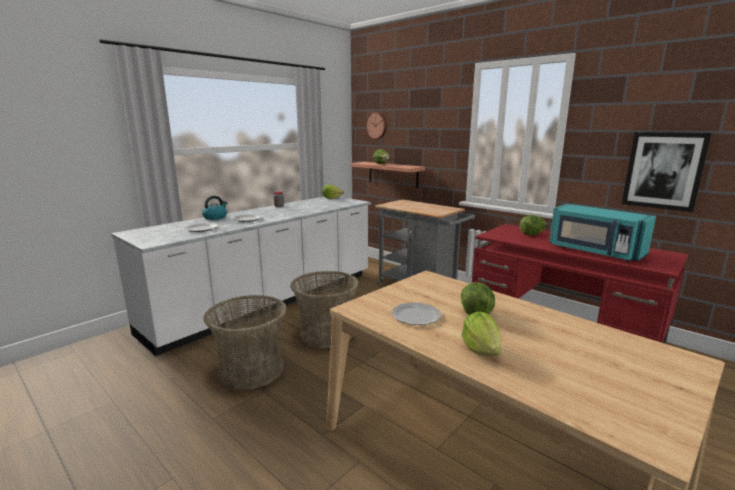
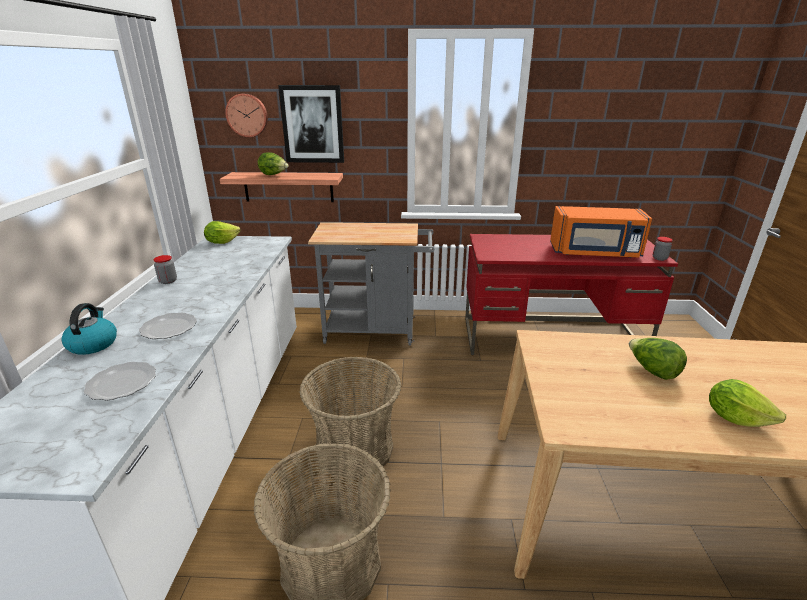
camera: 40 degrees left, 10 degrees up
(416, 315) = (625, 403): plate -> none
(532, 234) = (517, 243): lettuce -> none
(594, 252) = (595, 253): turquoise microwave -> orange microwave
(662, 268) = (659, 258): none -> jar
(663, 170) = (616, 159): picture -> picture (312, 124)

